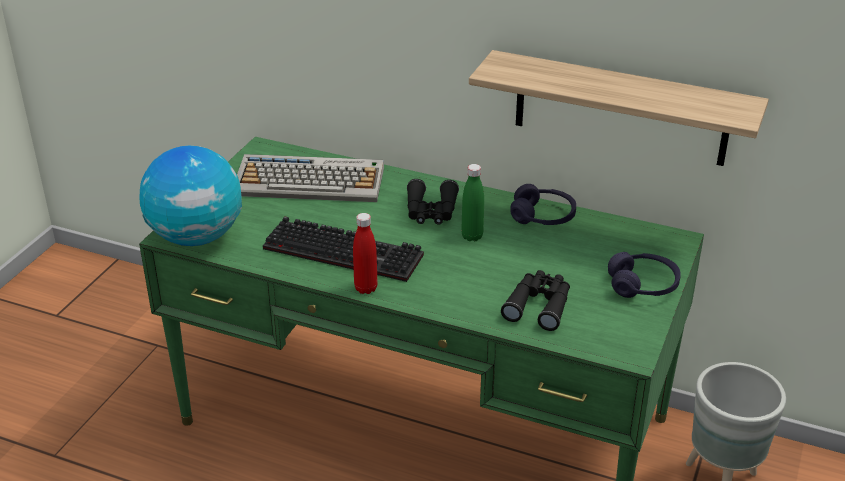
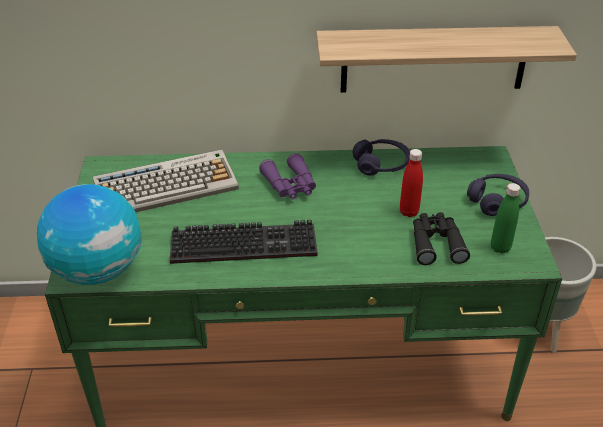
camera: 25 degrees left, 5 degrees up
(366, 288) = (287, 273): red bottle -> red bottle (409, 212)
(431, 212) = (290, 185): black binoculars -> purple binoculars
(472, 236) = (339, 198): green bottle -> green bottle (500, 247)

